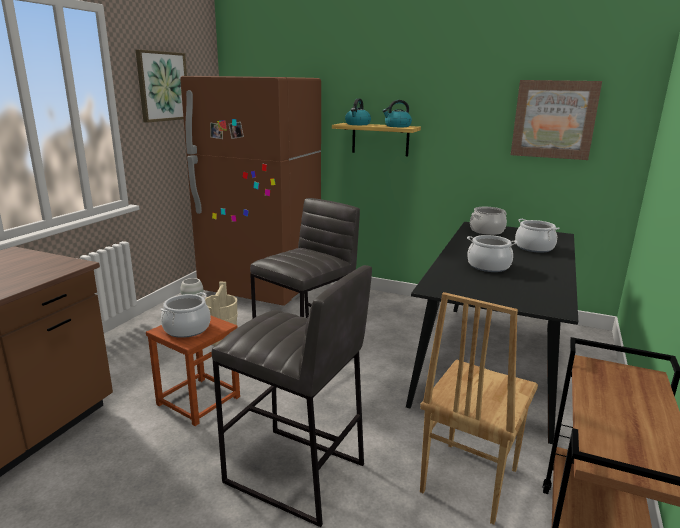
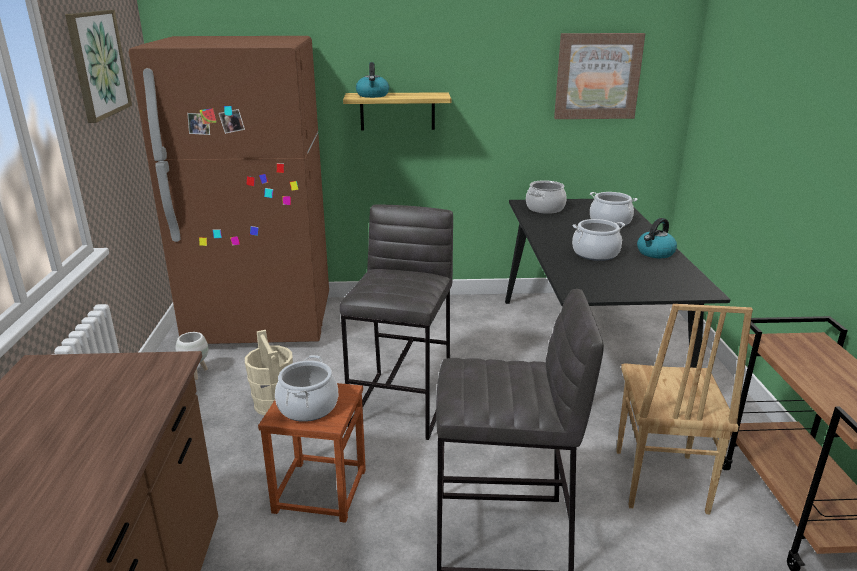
camera: 25 degrees left, 5 degrees up
(397, 126) = (425, 95): kettle -> kettle (655, 253)

